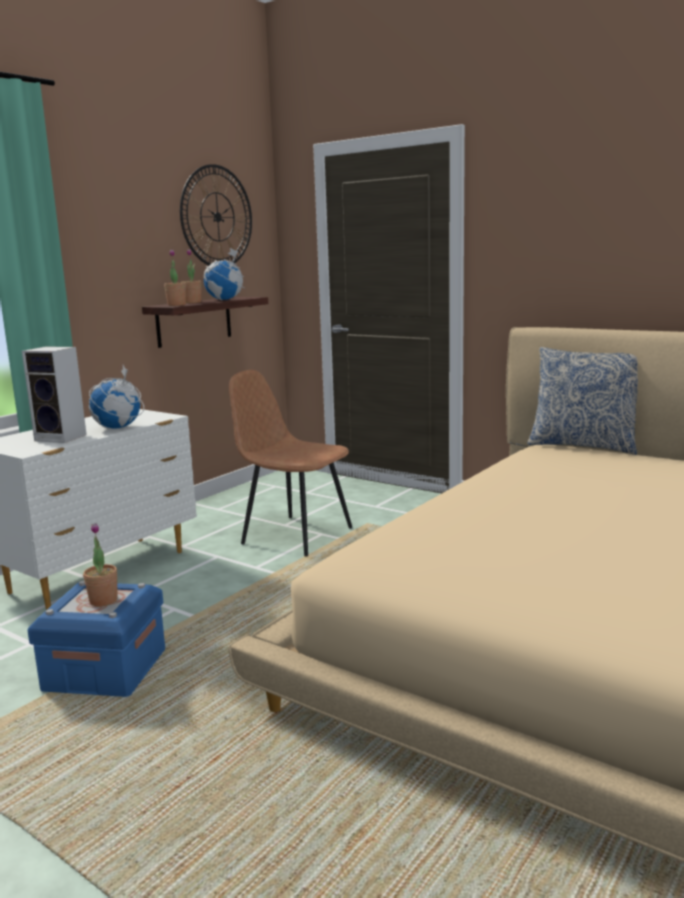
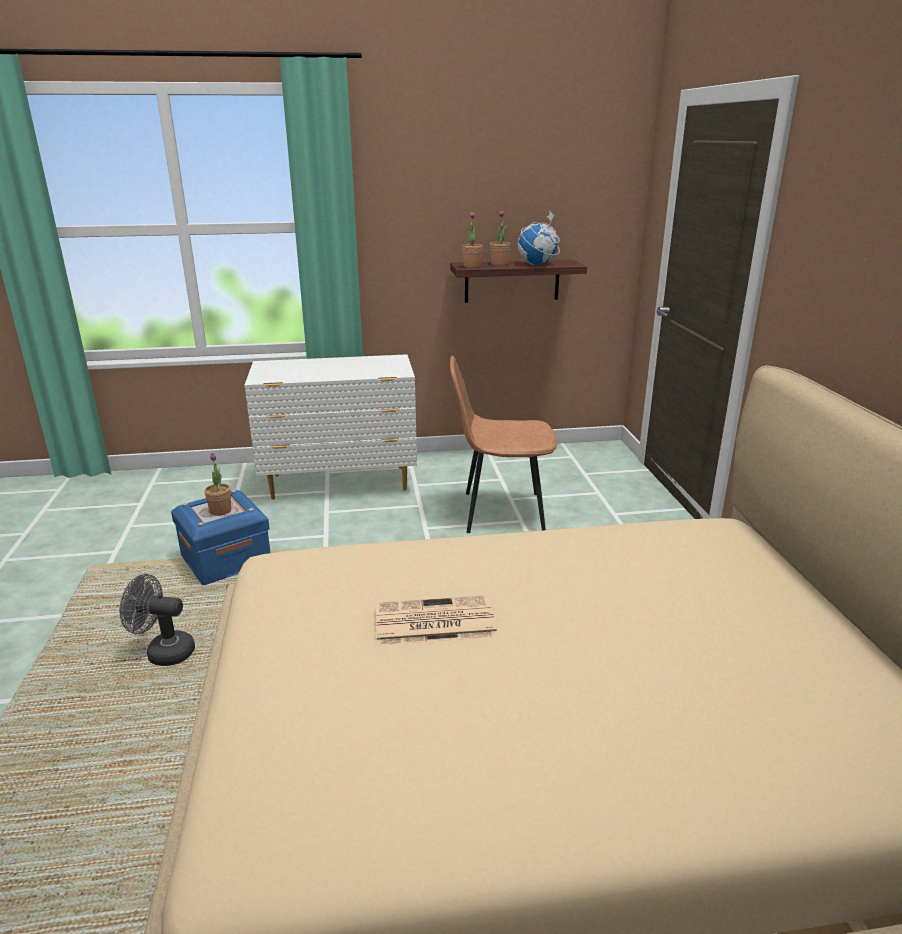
camera: 45 degrees right, 10 degrees up
(63, 437) = (303, 373): speaker -> none
(118, 428) = (349, 374): globe -> none
(204, 757) = (164, 652): none -> grey fan
(217, 217) = (558, 174): wall clock -> none
(295, 535) = (500, 512): brown chair -> brown chair turned 75 degrees counterclockwise
(542, 534) = (433, 622): none -> newspaper
(583, 445) = (760, 545): pillow -> none

